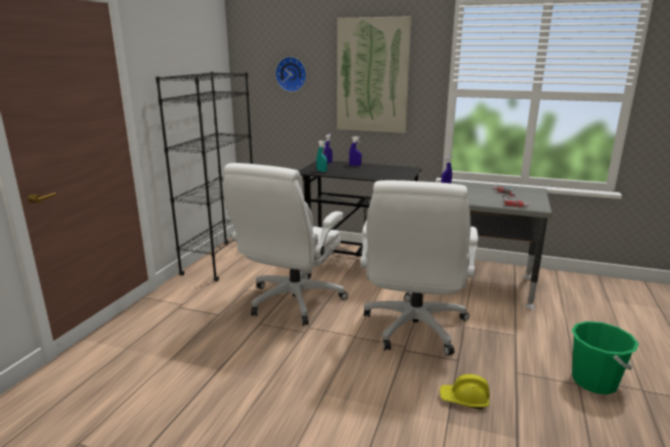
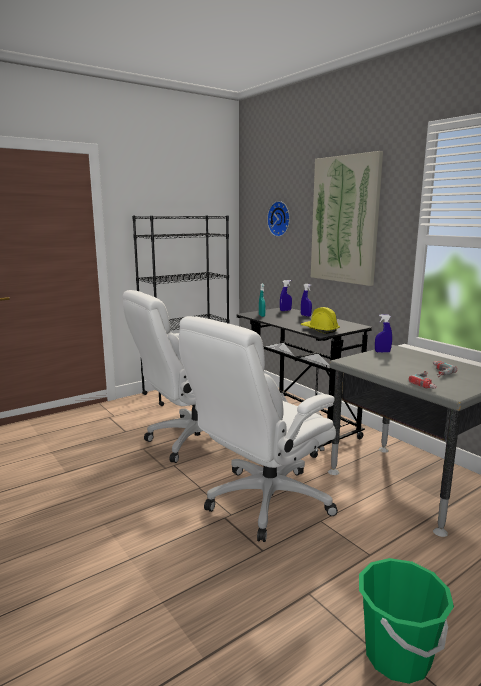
camera: 35 degrees right, 5 degrees down
(464, 399) = (210, 590): yellow hard hat -> yellow hard hat (319, 330)

